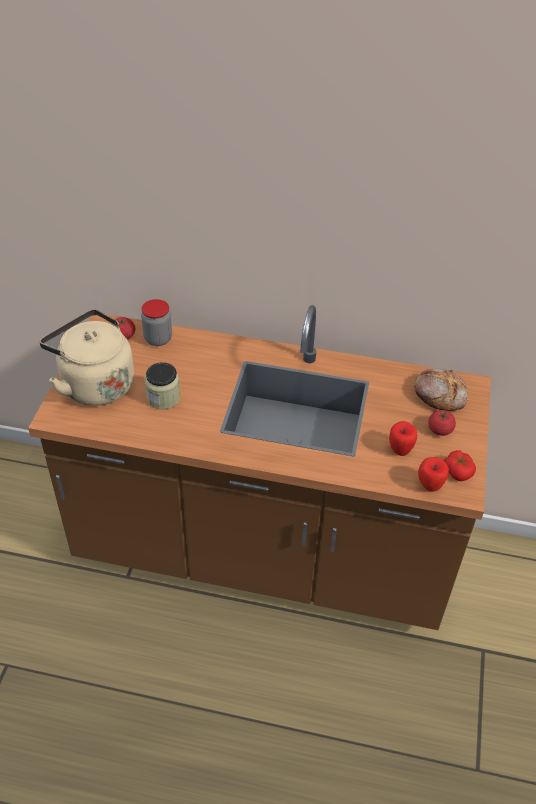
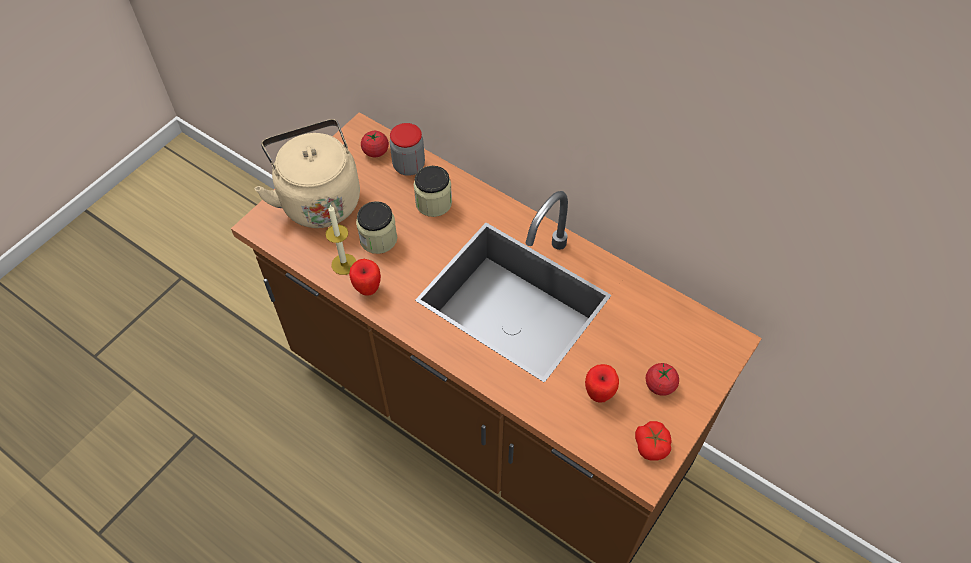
camera: 25 degrees right, 10 degrees up
(145, 424) = (344, 264): none -> candle
(194, 359) = (433, 203): none -> jar
(429, 486) = (608, 451): apple -> apple (367, 289)
(440, 395) = (685, 340): bread -> none

